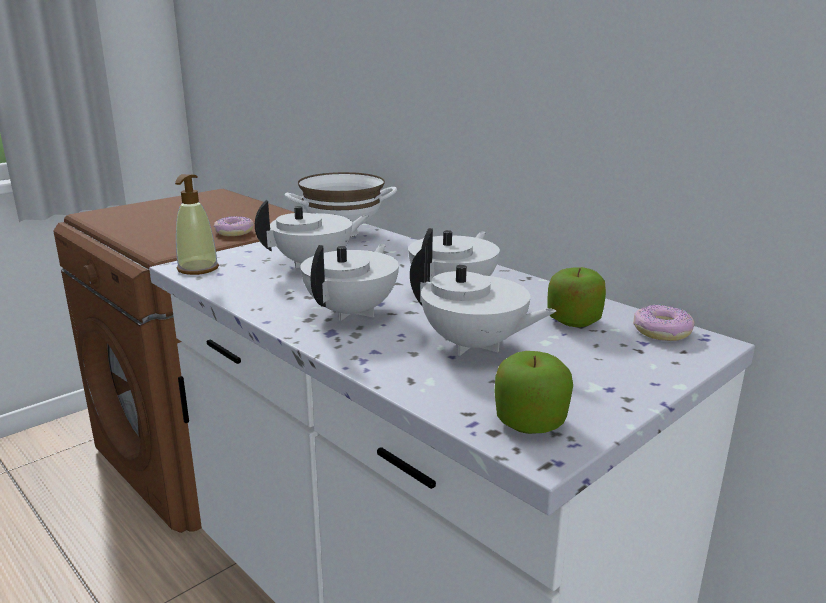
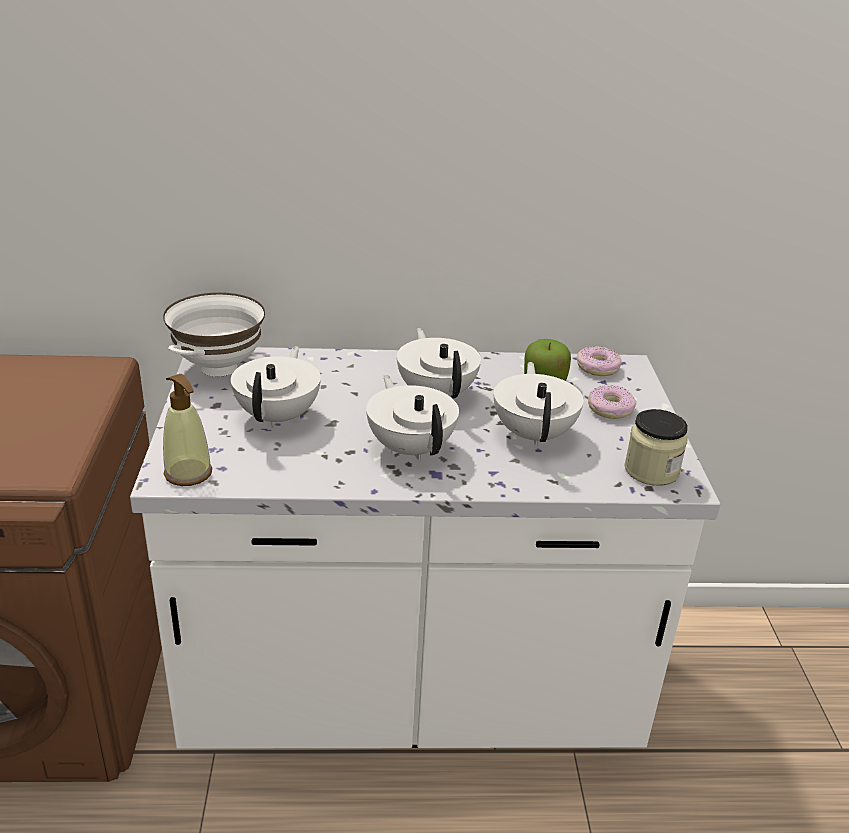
camera: 50 degrees left, 10 degrees up
(234, 232) = (65, 412): donut -> donut (610, 409)
(474, 346) = (534, 434): white teapot -> white teapot turned 75 degrees counterclockwise
(530, 422) = (651, 470): apple -> jar

